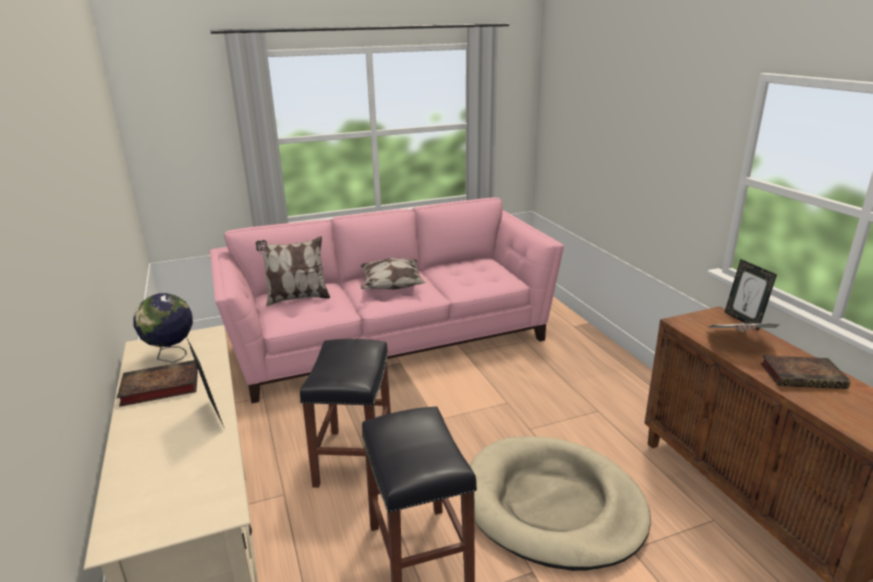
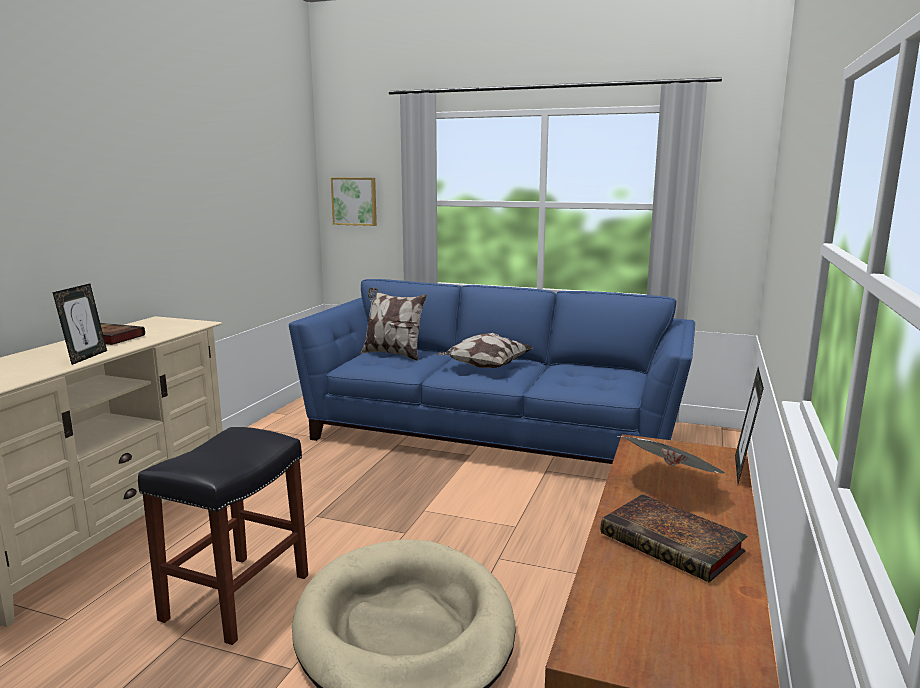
camera: 40 degrees right, 10 degrees down
(171, 356) = (152, 328): globe -> none
(174, 149) = (355, 201): none -> picture
(354, 458) = (312, 506): black stool -> none
(391, 339) = (493, 435): pink sofa -> blue sofa

